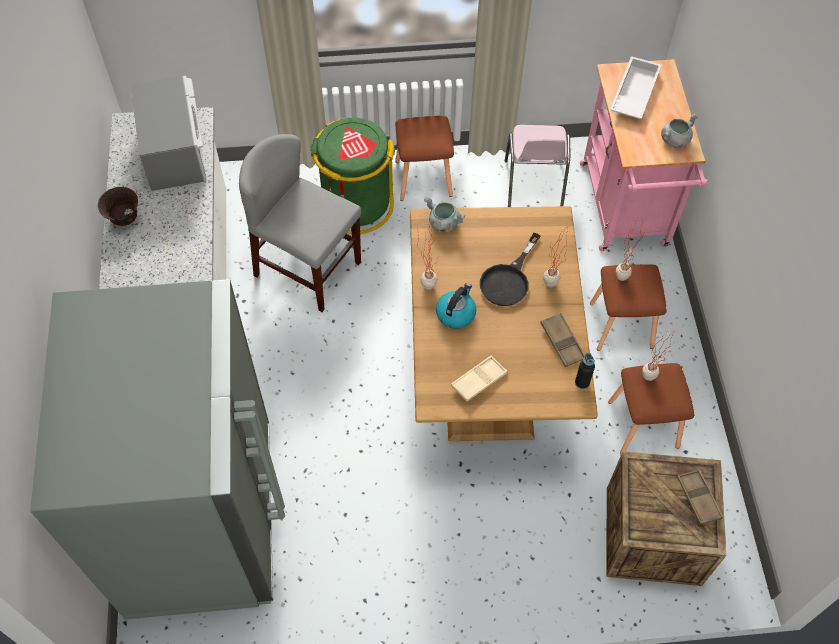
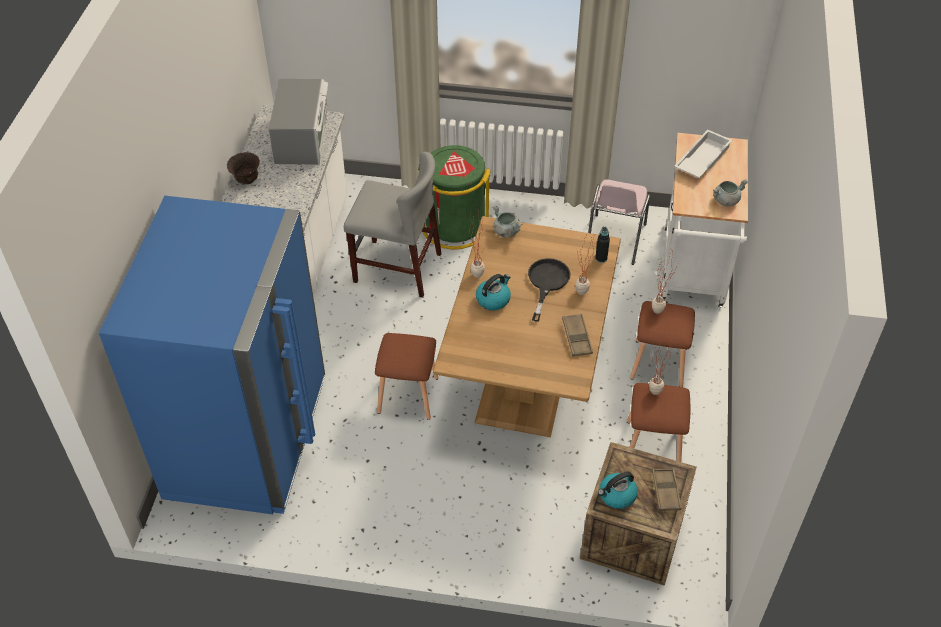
camera: 15 degrees right, 10 degrees down
(202, 519) = (248, 438): grey fridge -> blue fridge
(308, 269) = (397, 268): grey chair -> grey chair turned 150 degrees clockwise
(422, 177) = (519, 215): brown stool -> brown stool (407, 394)
(479, 380) = (495, 352): beige tray -> none
(508, 280) = (546, 283): black frying pan -> black frying pan turned 150 degrees clockwise
(582, 382) = (583, 371): black bottle -> black bottle (601, 258)
(625, 211) = (692, 274): pink cart -> white cart
(648, 516) = (616, 496): none -> kettle

